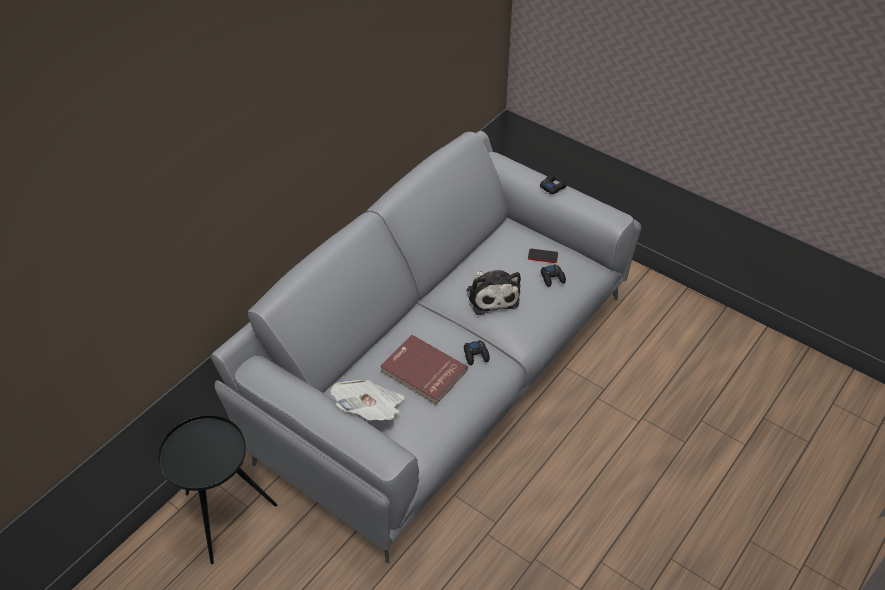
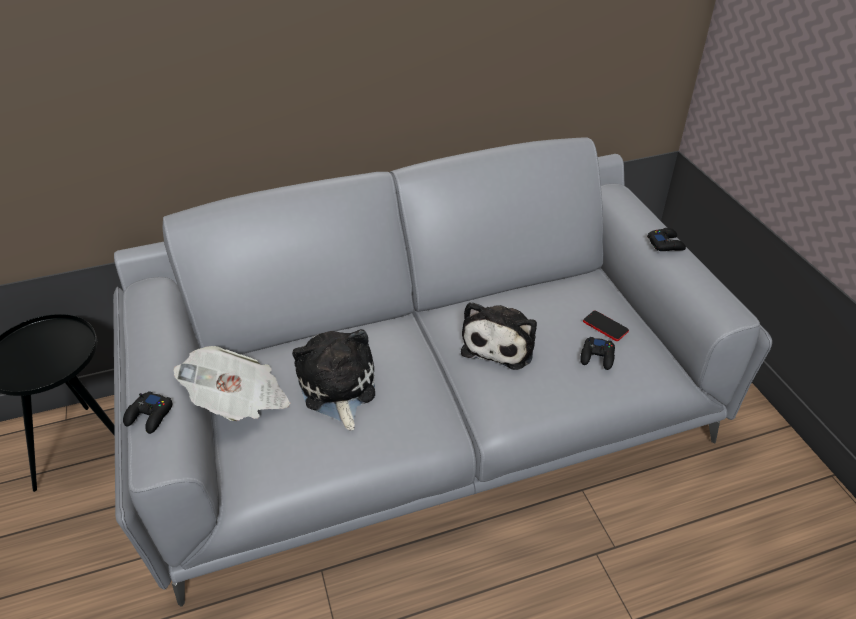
camera: 35 degrees right, 5 degrees down
(423, 372) = (337, 388): red book -> plush toy
(476, 355) = (418, 401): black game controller -> black game controller (150, 416)

